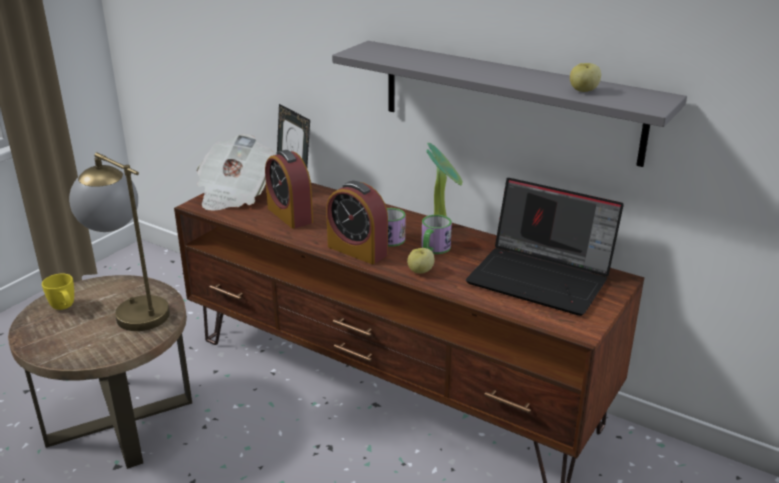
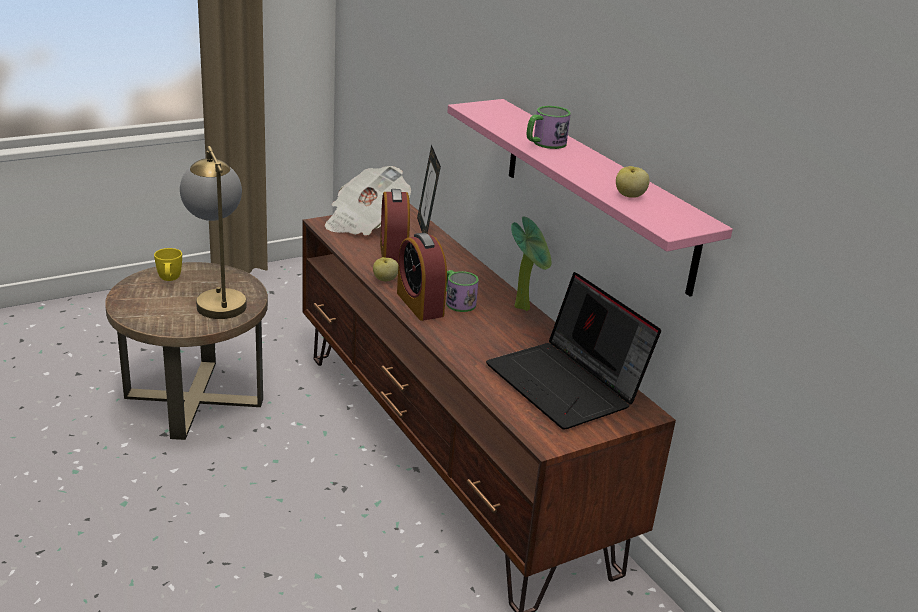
camera: 25 degrees right, 0 degrees up
(420, 271) = (456, 340): apple -> apple (385, 280)
(433, 249) = (491, 325): mug -> mug (544, 143)
(508, 101) = (596, 192): grey shelf -> pink shelf

